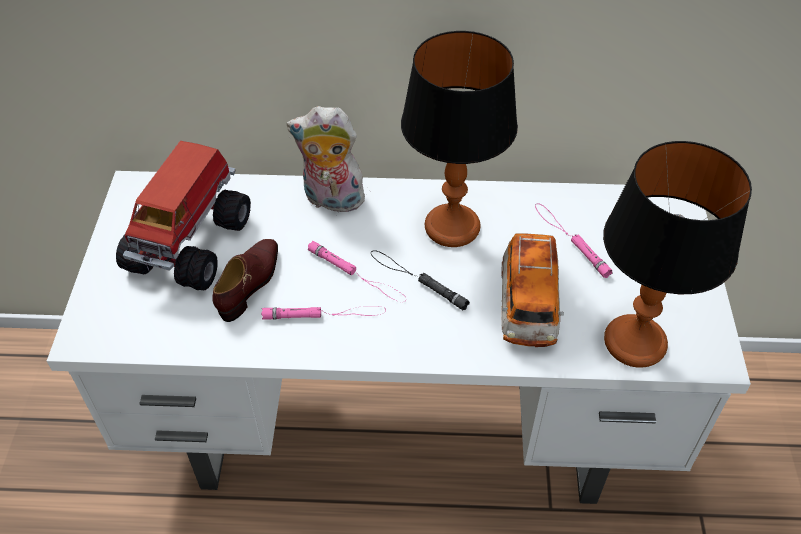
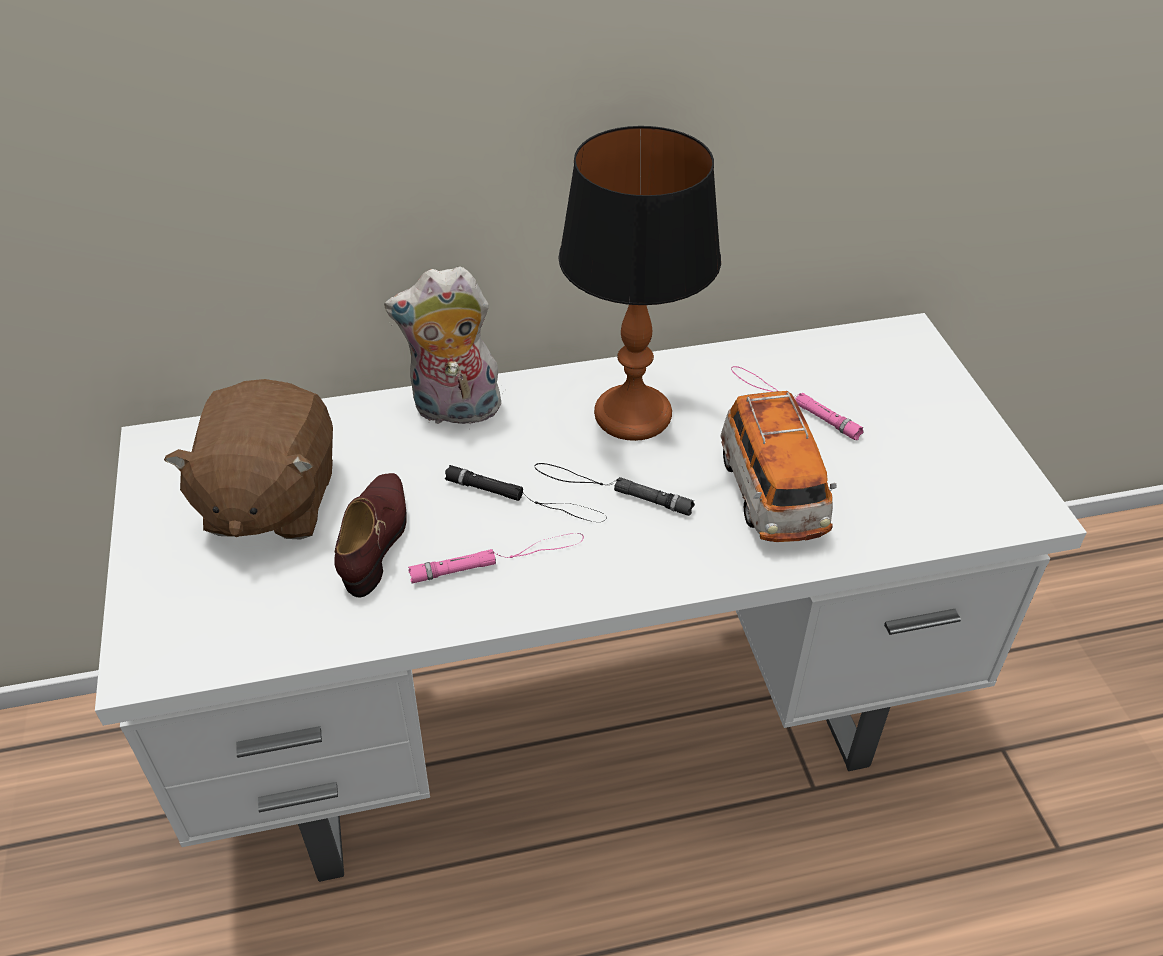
camera: 15 degrees left, 5 degrees down
(191, 242) = (270, 501): toy truck -> brown plush toy
(357, 274) = (525, 498): pink flashlight -> black flashlight
(634, 342) = (924, 511): table lamp -> none

